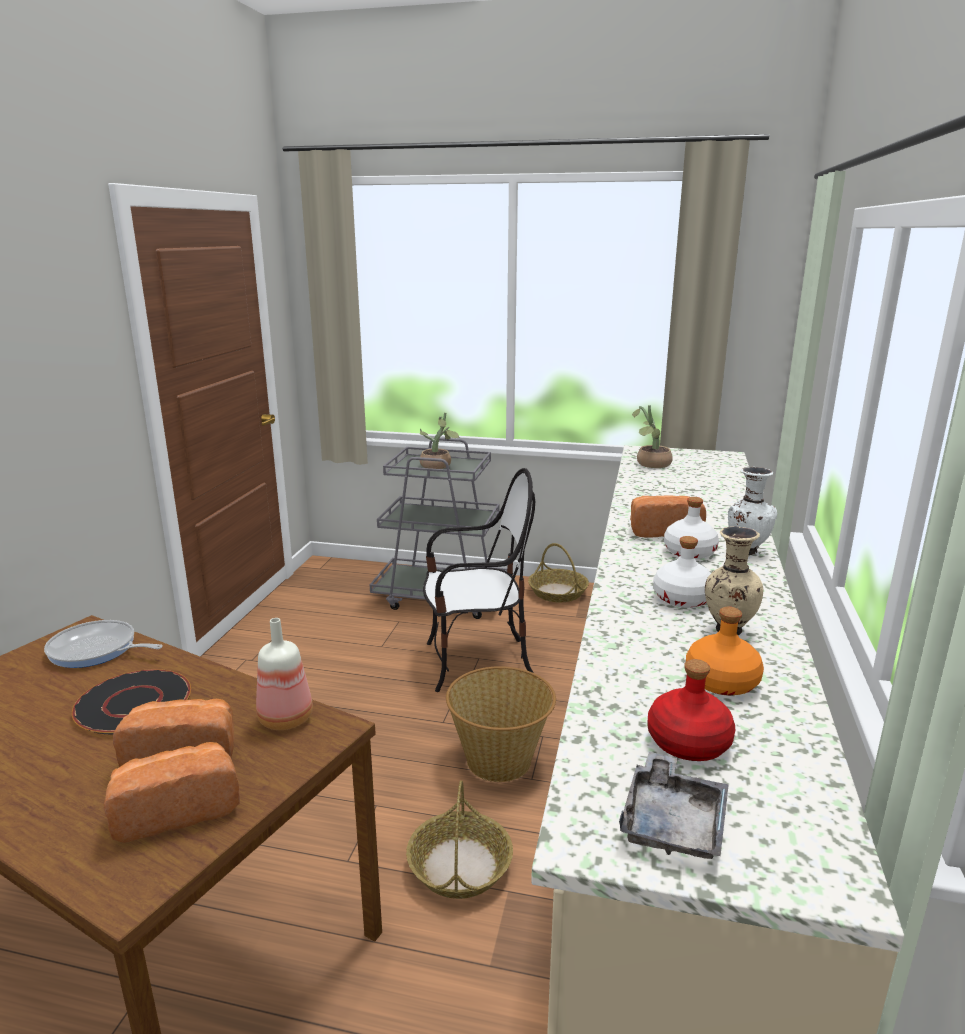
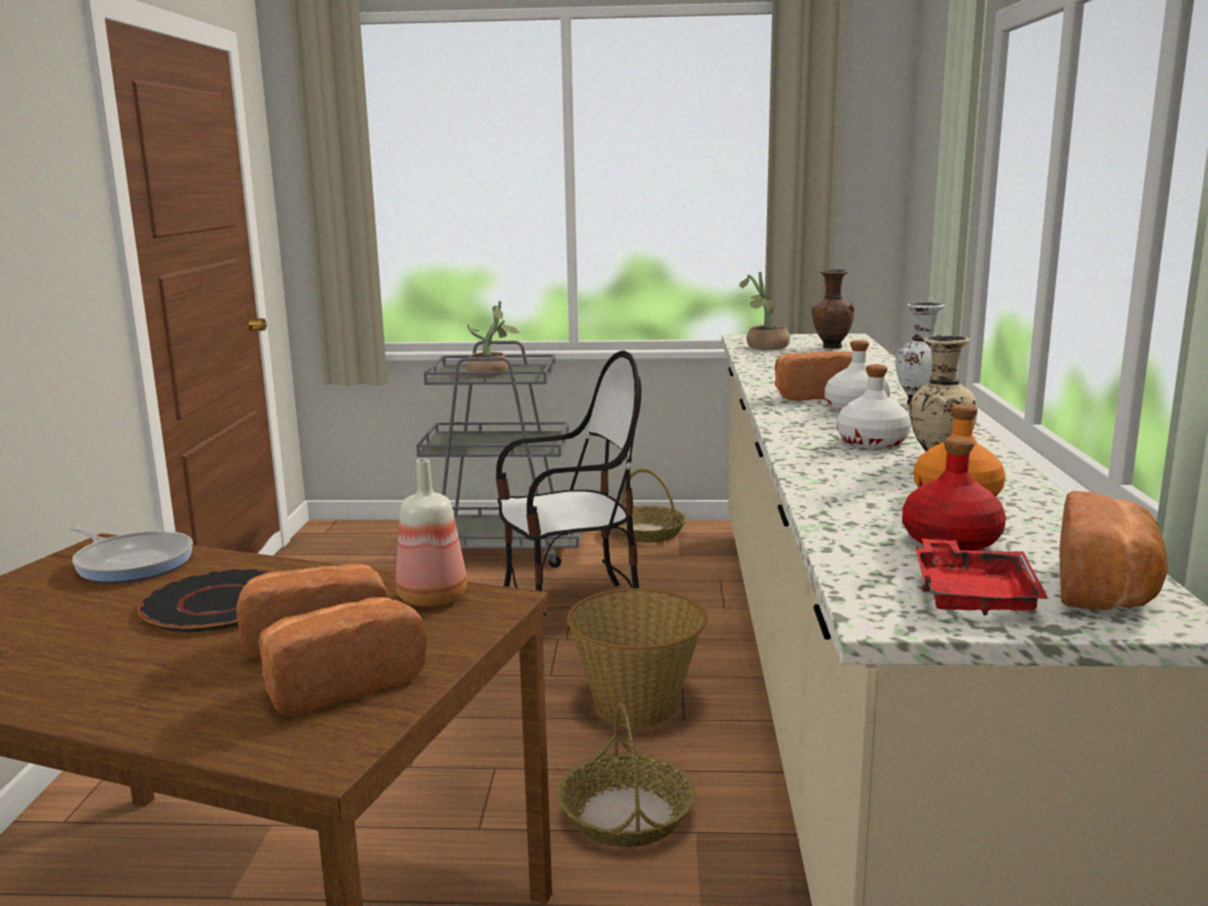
camera: 10 degrees left, 5 degrees down
(96, 650) = (132, 562): frying pan -> frying pan turned 150 degrees counterclockwise
(672, 822) = (972, 595): grey tray -> red tray
(705, 469) = (830, 347): none -> brown vase
(798, 832) = (1108, 589): none -> bread

